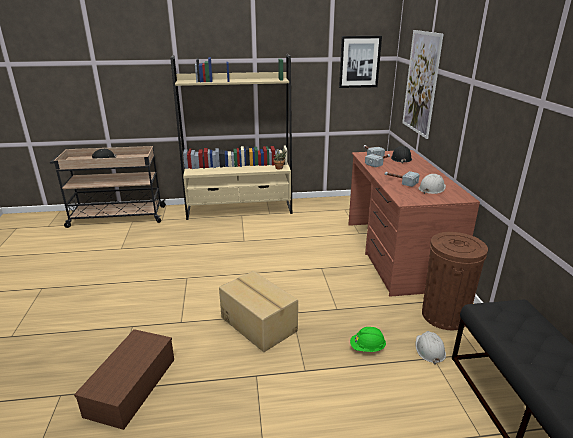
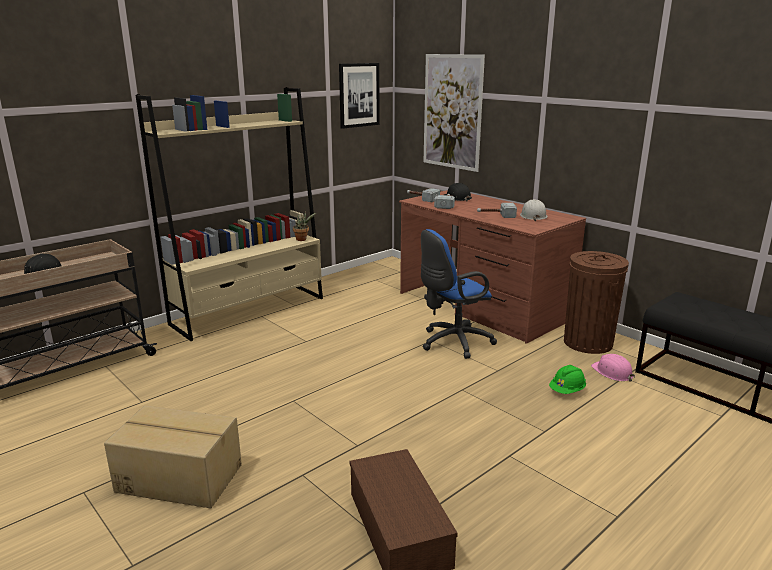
camera: 35 degrees left, 5 degrees down
(259, 323) = (444, 411): cardboard box -> cardboard box (180, 477)
(334, 275) = (452, 342): none -> blue office chair
(429, 349) = (612, 372): white hard hat -> pink hard hat

